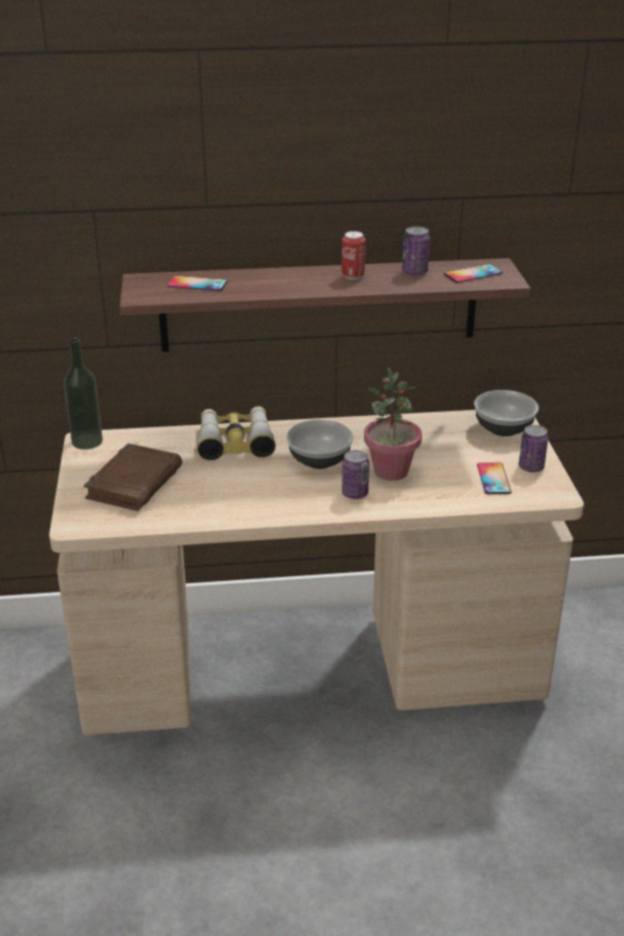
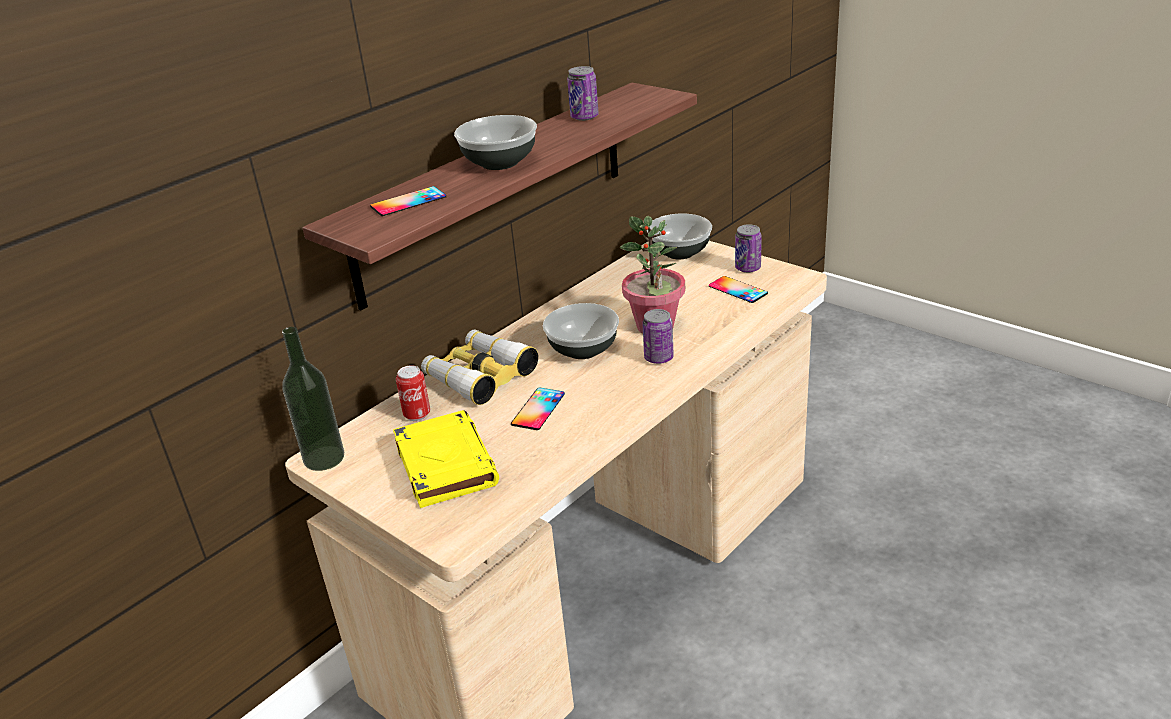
camera: 40 degrees left, 0 degrees up
(134, 482) = (445, 464): brown book -> yellow book
(296, 281) = (500, 162): none -> bowl
(353, 276) = (541, 139): can -> can (417, 415)
(473, 274) = (633, 101): phone -> phone (538, 409)

